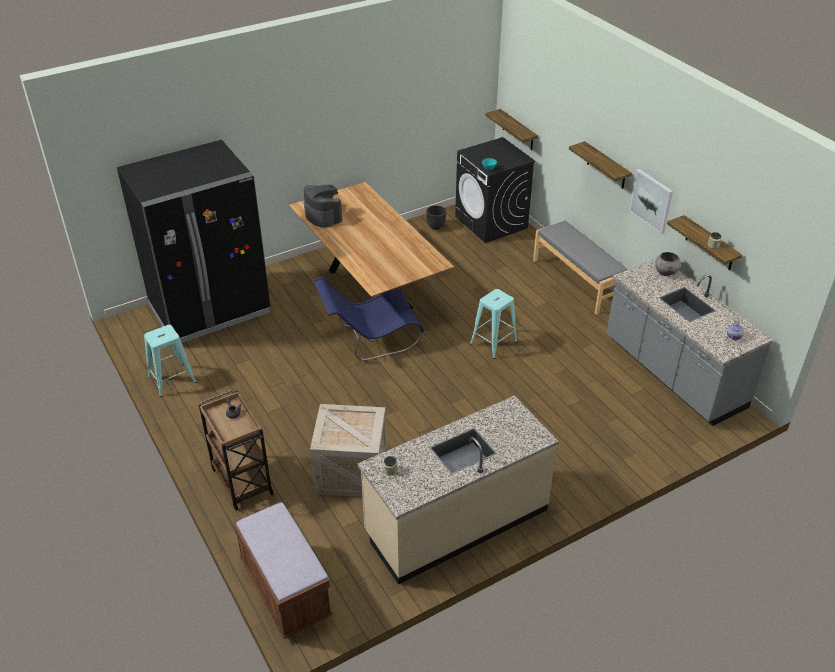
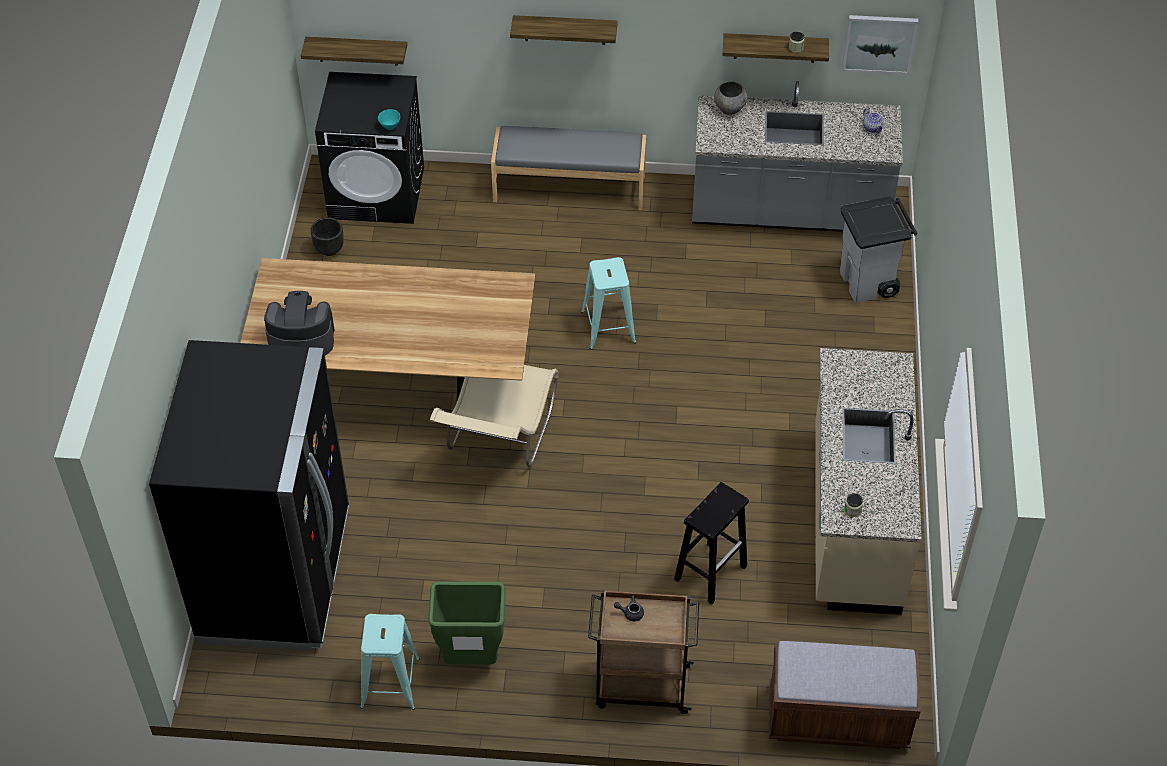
camera: 55 degrees left, 10 degrees up
(209, 401) = (470, 658): none -> green trash can
(352, 472) = (711, 572): crate -> black stool
(370, 340) = (498, 438): blue chair -> beige chair
(651, 201) = (662, 39): picture -> picture (879, 43)
(660, 437) = (868, 283): none -> grey trash can

